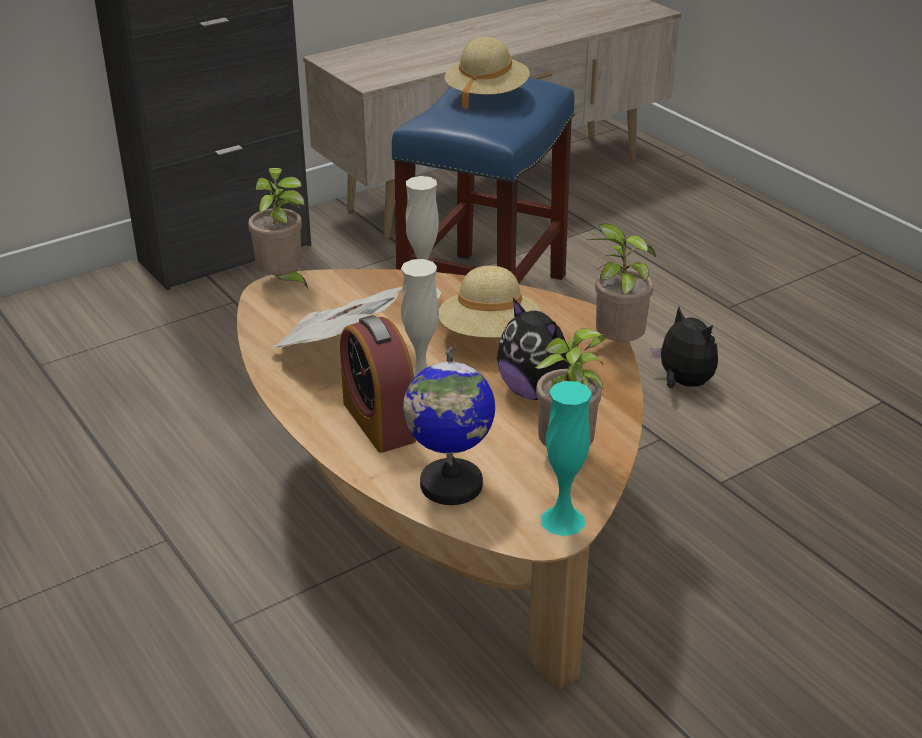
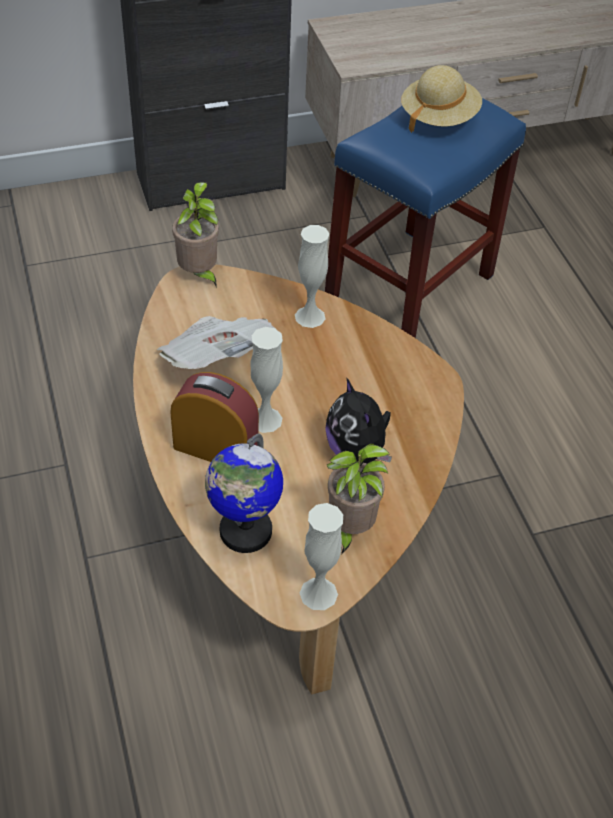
camera: 15 degrees right, 15 degrees up
(379, 421) = (215, 448): alarm clock -> alarm clock turned 120 degrees clockwise
(489, 335) = (345, 379): beige hat -> none
(562, 520) = (318, 593): turquoise vase -> white vase
(614, 346) = (447, 419): potted plant -> none
(682, 383) = (546, 421): plush toy -> none

